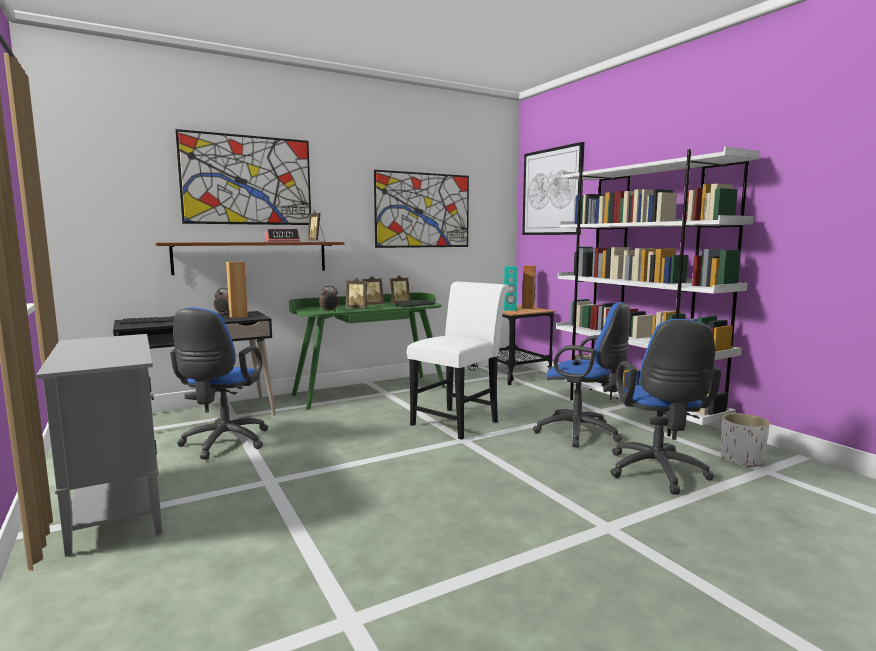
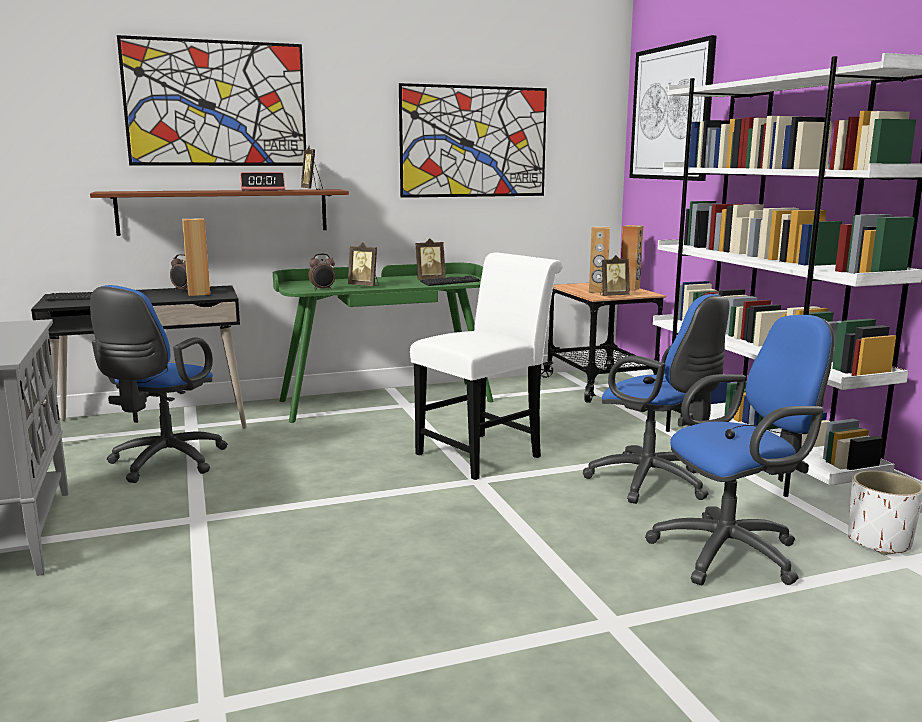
camera: 10 degrees right, 5 degrees up
(372, 305) = (390, 281): picture frame -> picture frame (613, 296)
(510, 309) = (598, 291): turquoise speaker -> brown speaker
(658, 474) = (733, 552): blue office chair -> blue office chair turned 120 degrees counterclockwise

